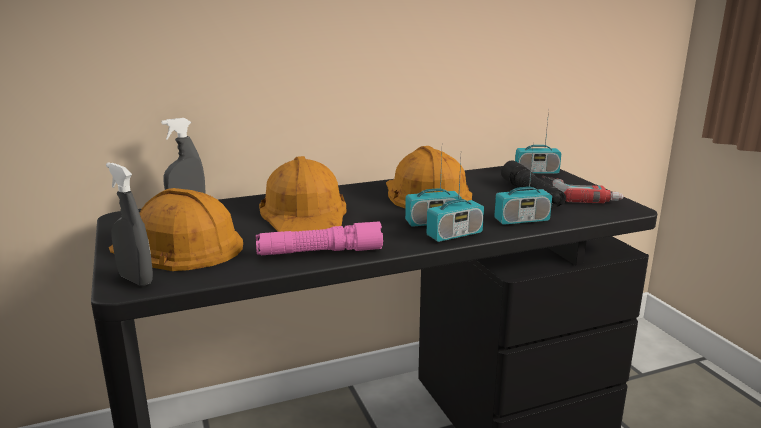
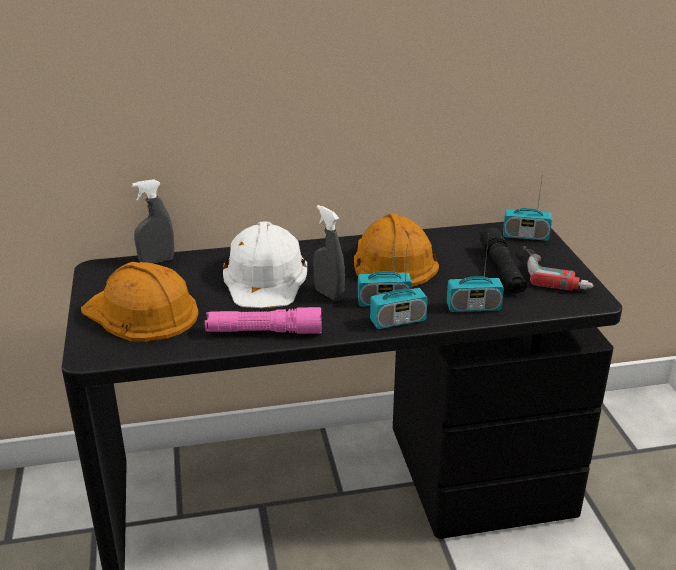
camera: 10 degrees right, 10 degrees up
(135, 279) = (99, 348): grey spray bottle -> grey spray bottle (329, 294)
(305, 212) = (265, 277): orange hard hat -> white hard hat

